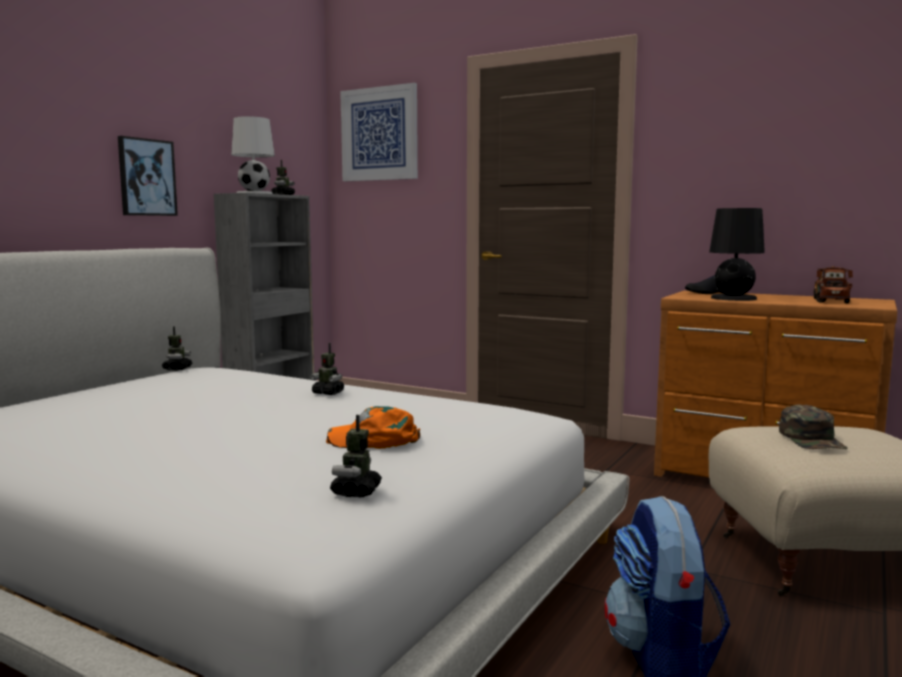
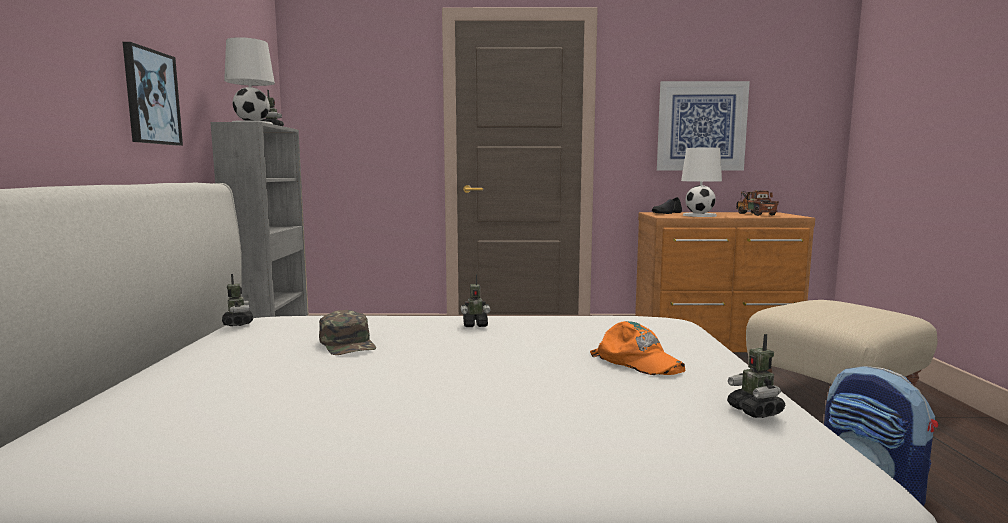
camera: 30 degrees left, 0 degrees up
(375, 440) = (638, 361): orange cap -> orange cap turned 105 degrees counterclockwise
(379, 134) = (345, 72): picture -> picture (701, 126)
(733, 298) = (699, 215): black table lamp -> white table lamp
(812, 439) = (831, 310): green cap -> green cap (348, 343)

